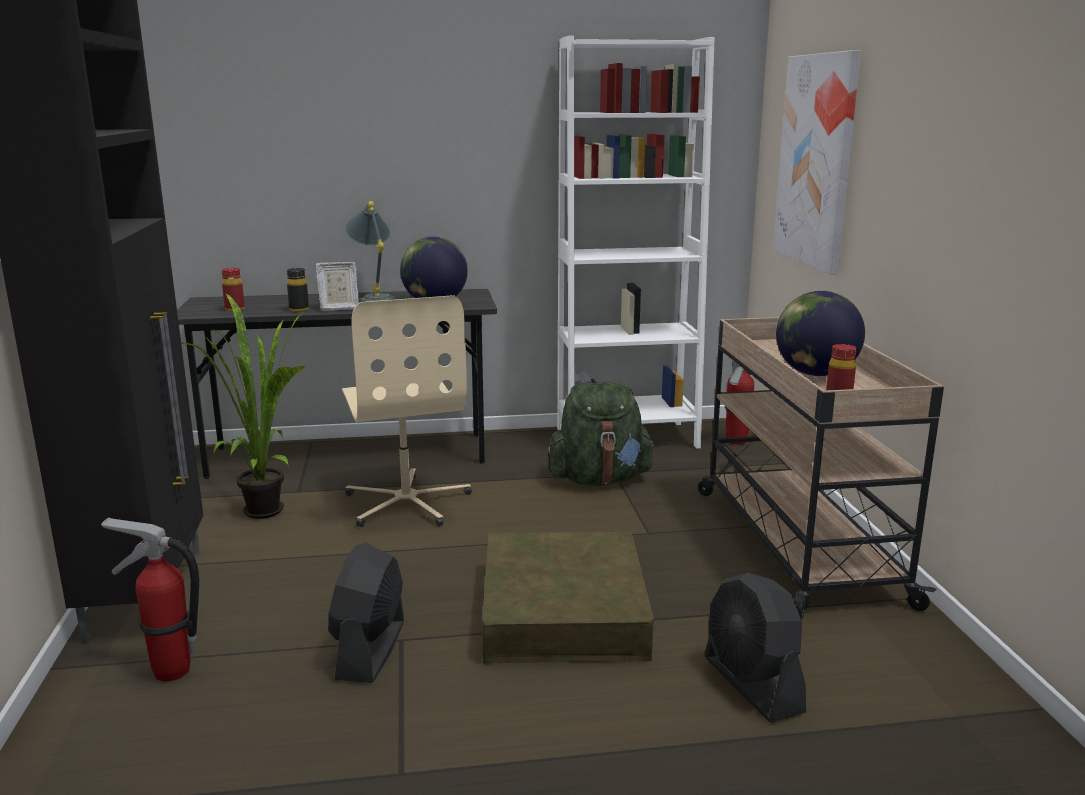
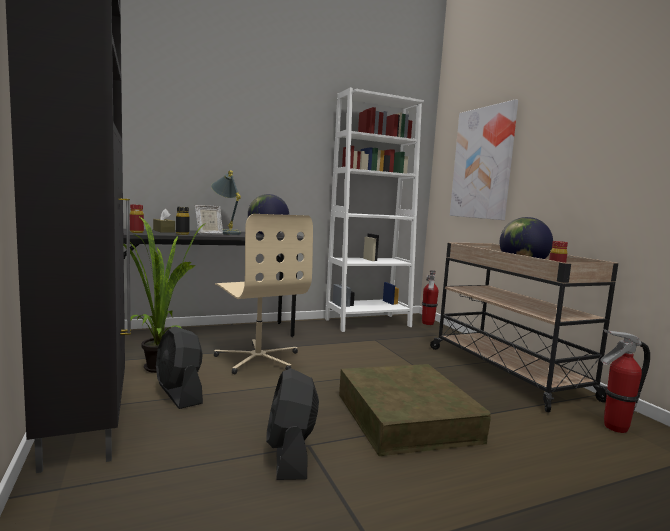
camera: 15 degrees left, 10 degrees down
(170, 671) = (129, 488): fire extinguisher -> fire extinguisher (615, 428)
(278, 301) = (164, 231): none -> brown tissue box
(599, 479) = (369, 343): green backpack -> none
(752, 685) = (560, 453): black fan -> black fan (179, 394)

